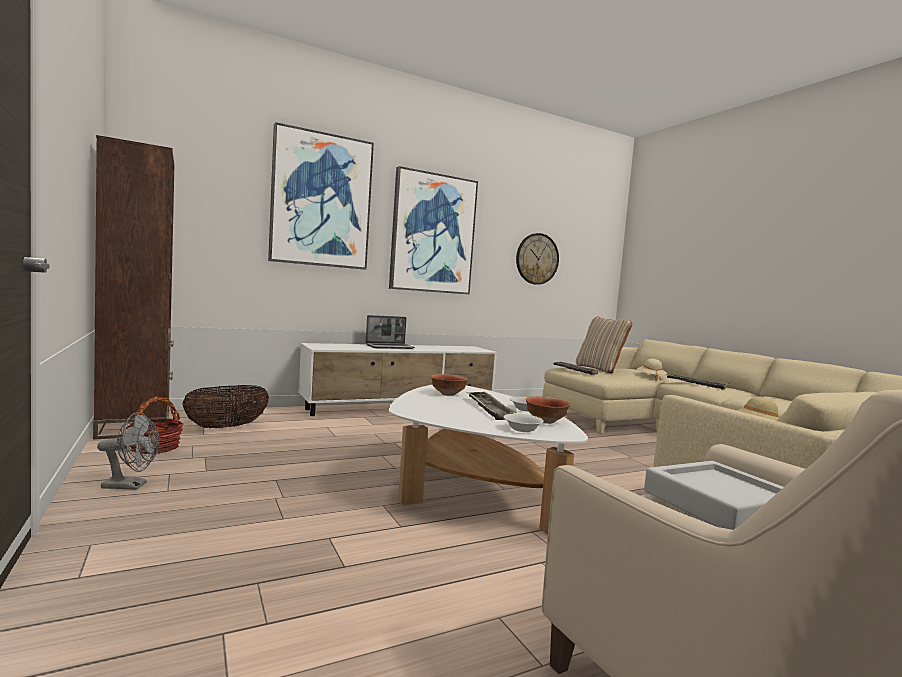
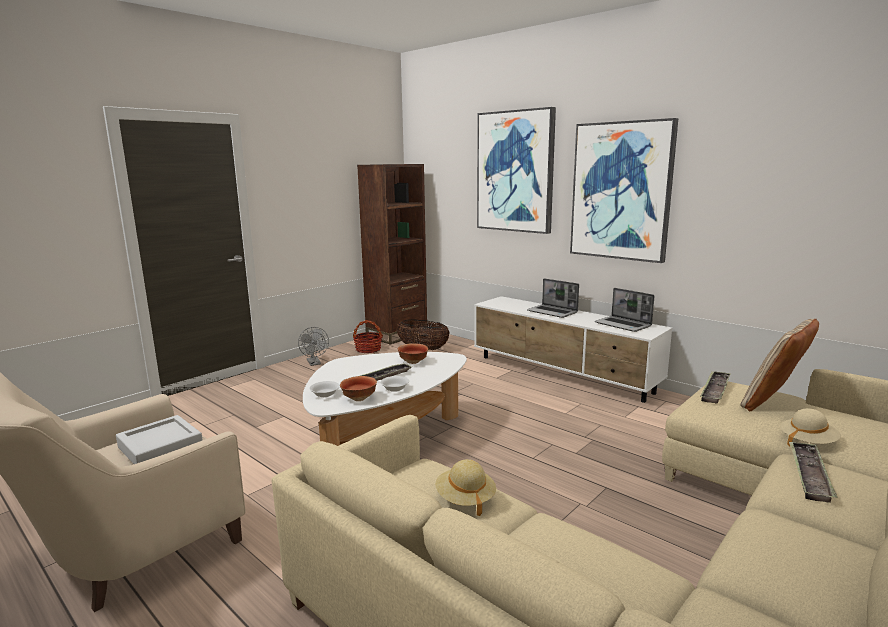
camera: 70 degrees right, 10 degrees up
(454, 348) = (623, 325): none -> laptop
(537, 259) = (791, 213): wall clock -> none

